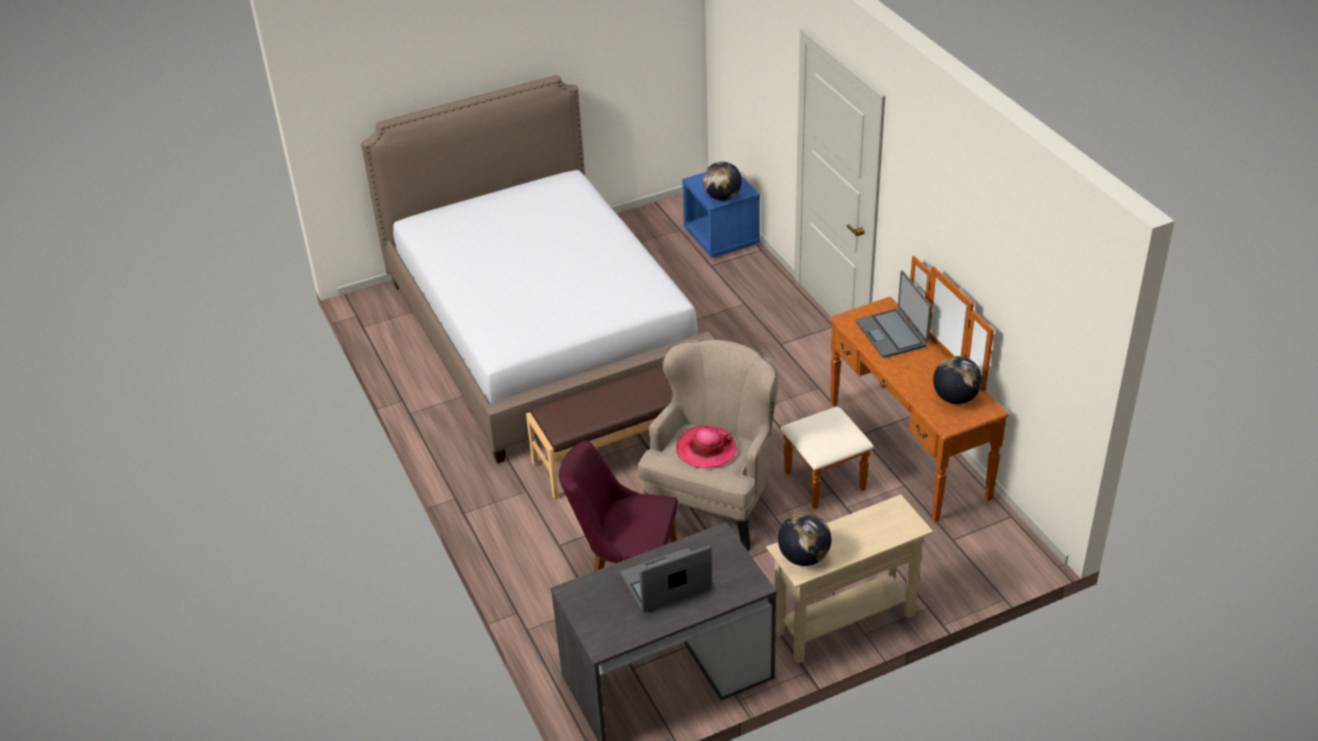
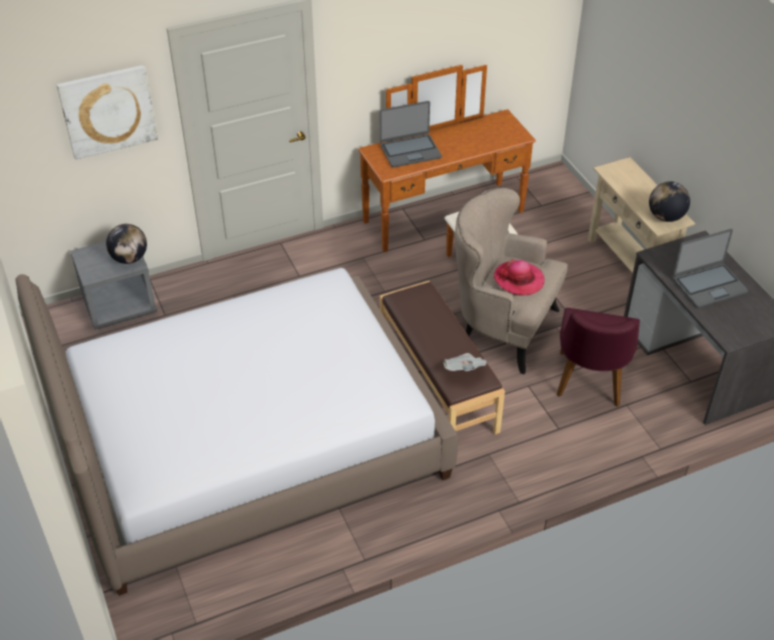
camera: 90 degrees left, 5 degrees up
(572, 416) = (464, 370): none -> newspaper
(666, 582) = (709, 285): laptop -> laptop turned 90 degrees counterclockwise
(721, 238) = (120, 305): blue nightstand -> grey nightstand
(764, 66) = (108, 111): none -> picture
(955, 398) = (491, 129): globe -> none

